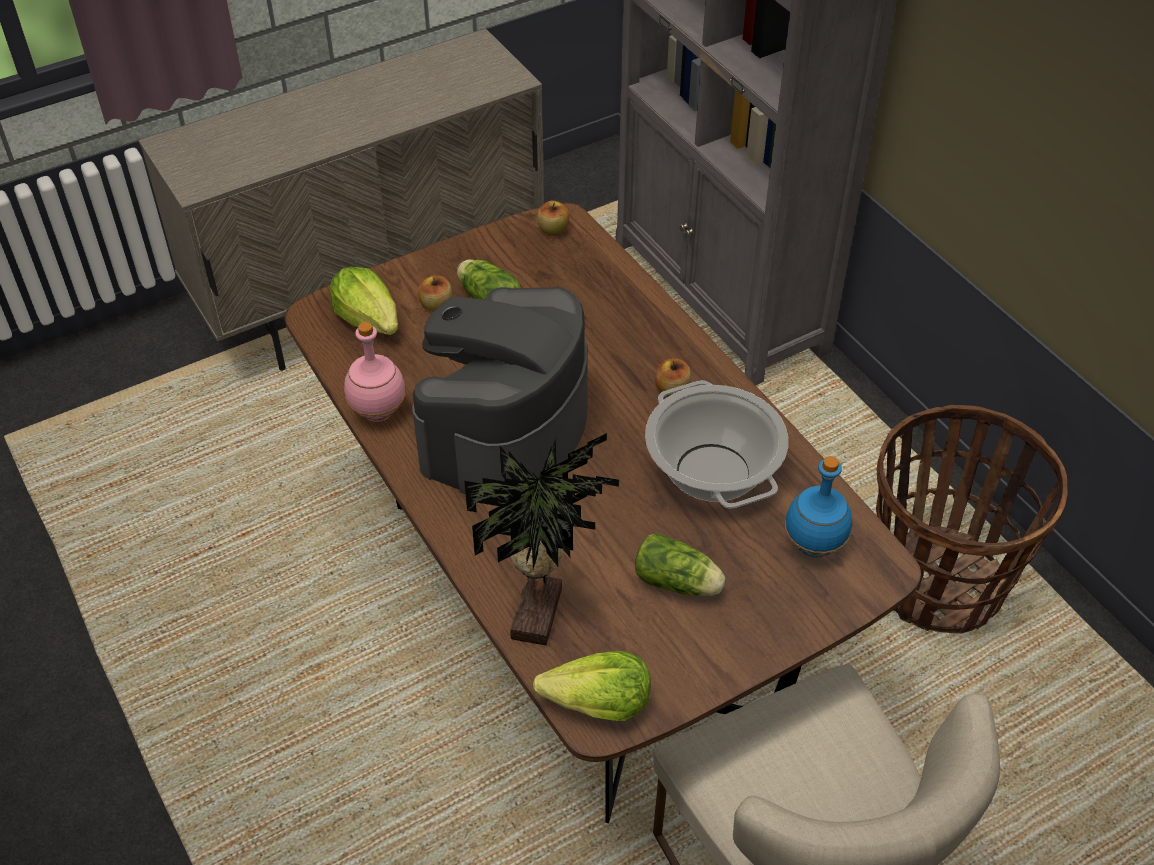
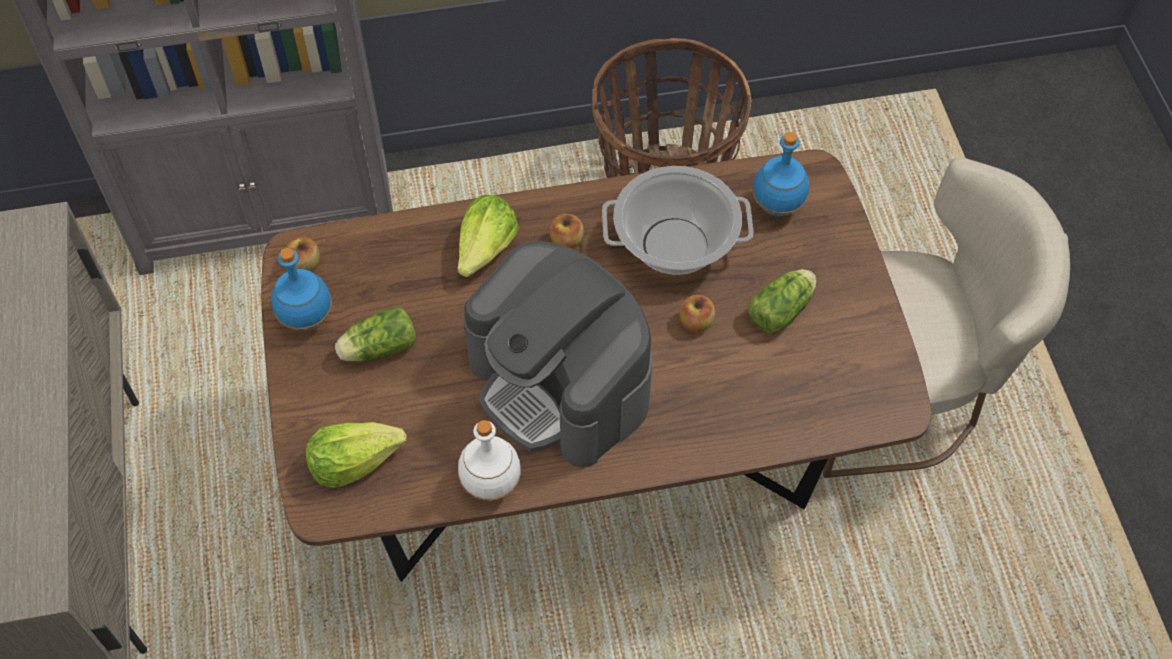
camera: 70 degrees left, 10 degrees up
(377, 412) = (490, 485): pink bottle -> white bottle
(436, 305) = (363, 396): apple -> apple (696, 322)
(498, 248) = (307, 318): none -> blue bottle
(542, 613) = (781, 416): potted plant -> none
(598, 704) = (883, 404): lettuce -> lettuce (486, 249)

